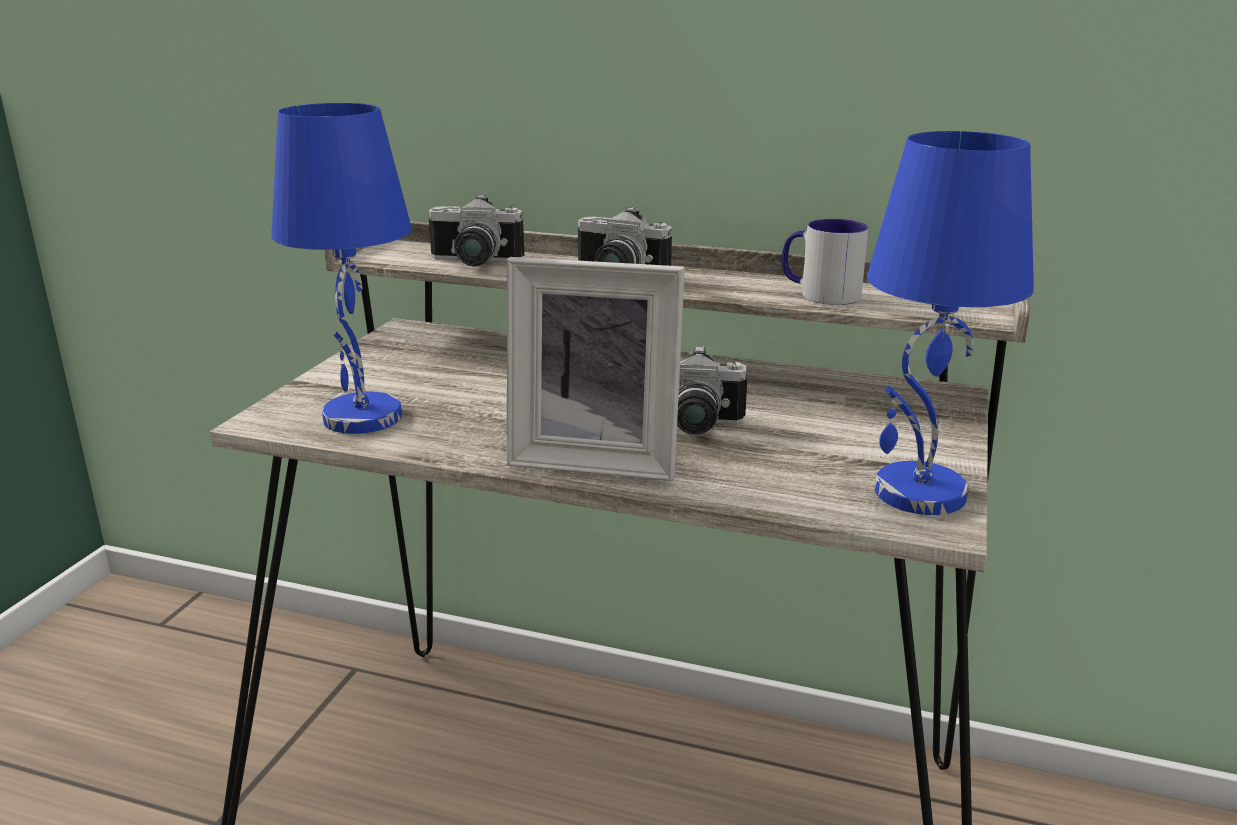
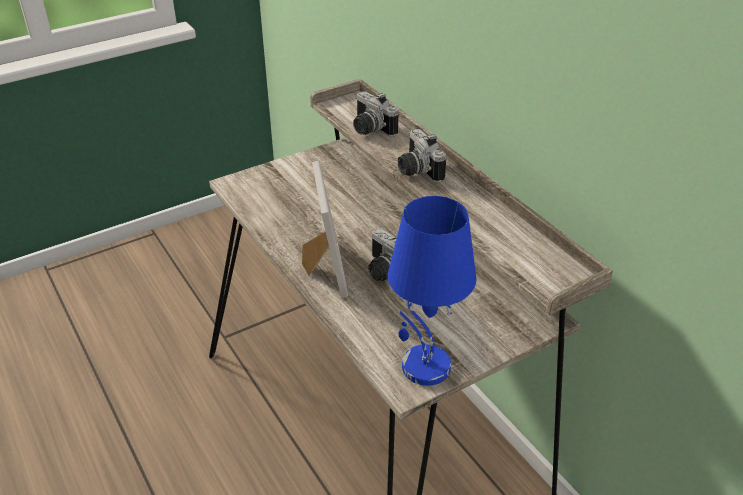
camera: 40 degrees right, 15 degrees up
(363, 418) = (267, 200): blue table lamp -> none
(596, 458) = (323, 271): picture frame -> picture frame turned 150 degrees counterclockwise
(819, 294) = (494, 229): mug -> none

